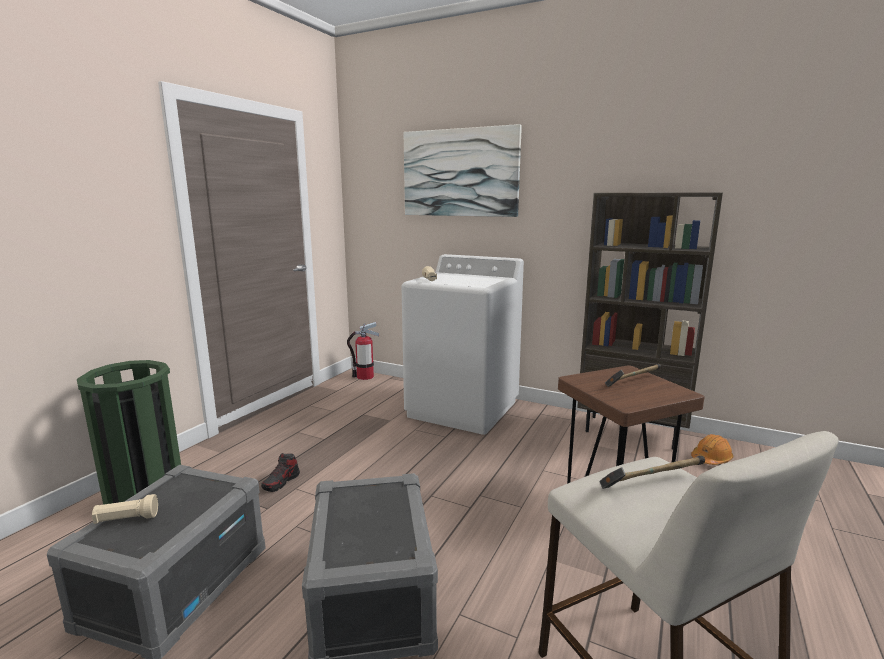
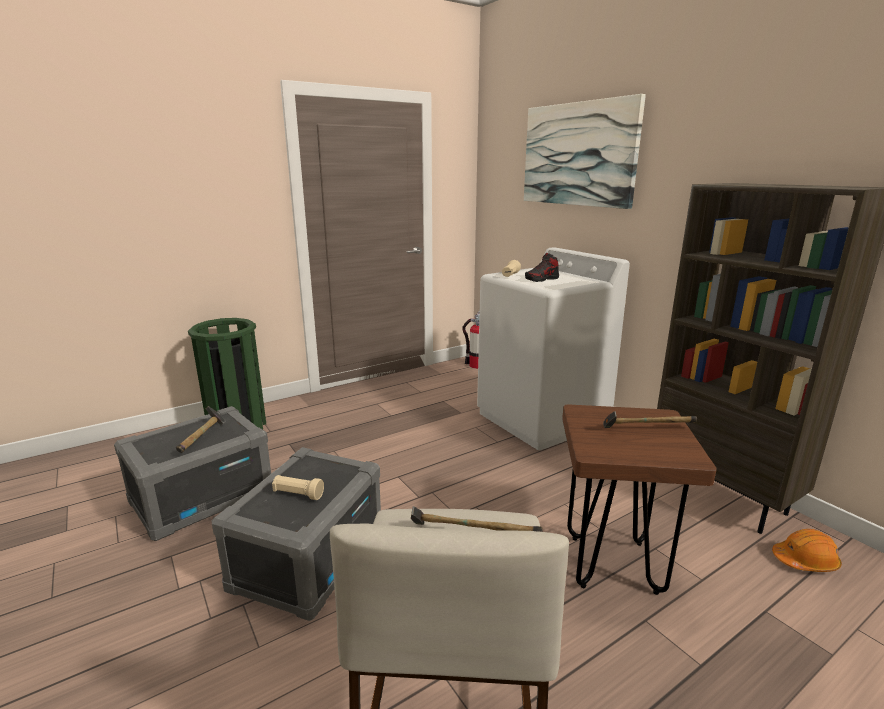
camera: 30 degrees right, 5 degrees up
(126, 519) = (167, 436): beige flashlight -> beige flashlight (298, 494)
(181, 507) = (202, 438): none -> hammer
(281, 482) = (328, 442): shoe -> shoe (541, 279)

